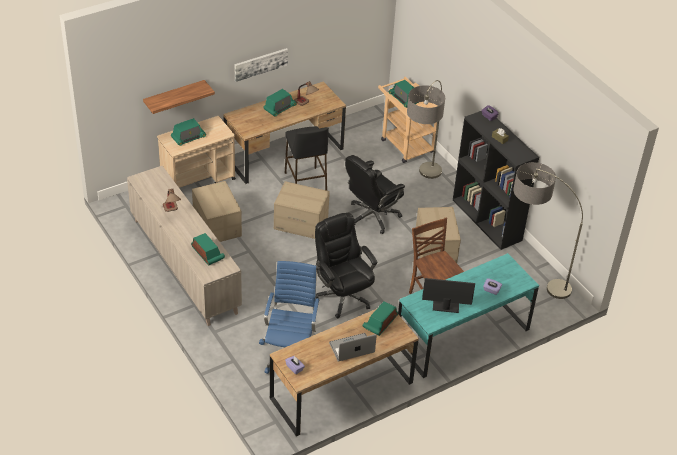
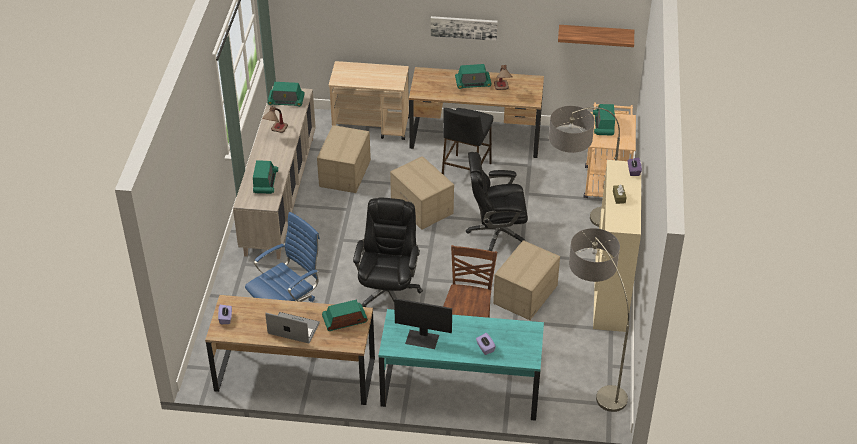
camera: 40 degrees right, 0 degrees up
(174, 96) = (358, 26): shelf -> shelf (595, 35)
(188, 137) = (360, 74): radio -> radio (286, 101)
(445, 306) = (422, 339): monitor -> monitor turned 150 degrees clockwise
(487, 220) = (611, 294): black bookcase -> beige bookcase

